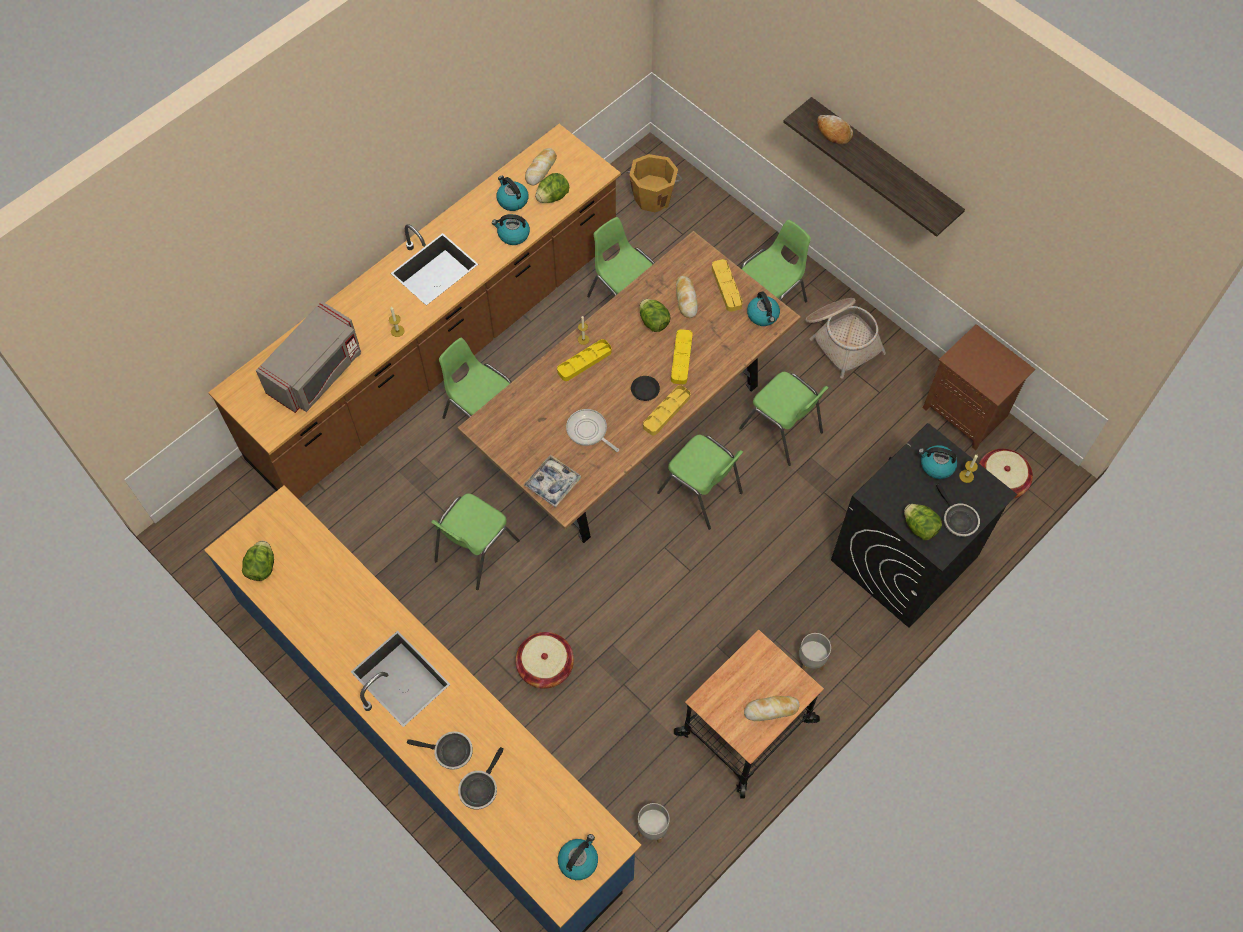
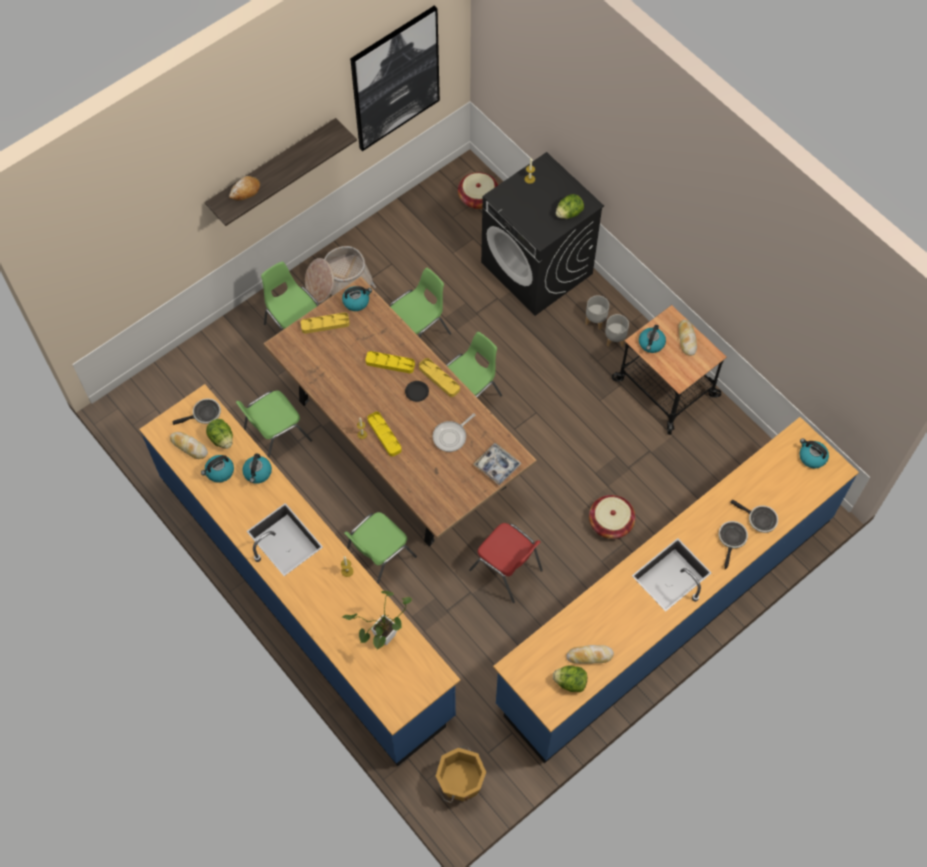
camera: 85 degrees left, 0 degrees up
(316, 372) = (382, 639): grey microwave -> potted plant
(438, 351) = (305, 594): brown counter -> blue counter
(475, 551) = (506, 570): green chair -> red chair
(652, 829) = (741, 457): grey planter -> grey planter (596, 320)
(653, 196) = (167, 406): orange bucket -> orange bucket (460, 782)
(653, 322) = (352, 380): lettuce -> none
(686, 299) = (332, 354): bread -> bread (589, 656)
(936, 465) = (519, 196): kettle -> kettle (651, 344)
(957, 520) = (564, 190): frying pan -> frying pan (204, 414)
(967, 412) = (417, 209): brown nightstand -> none
(1043, 266) = (395, 79): none -> picture

